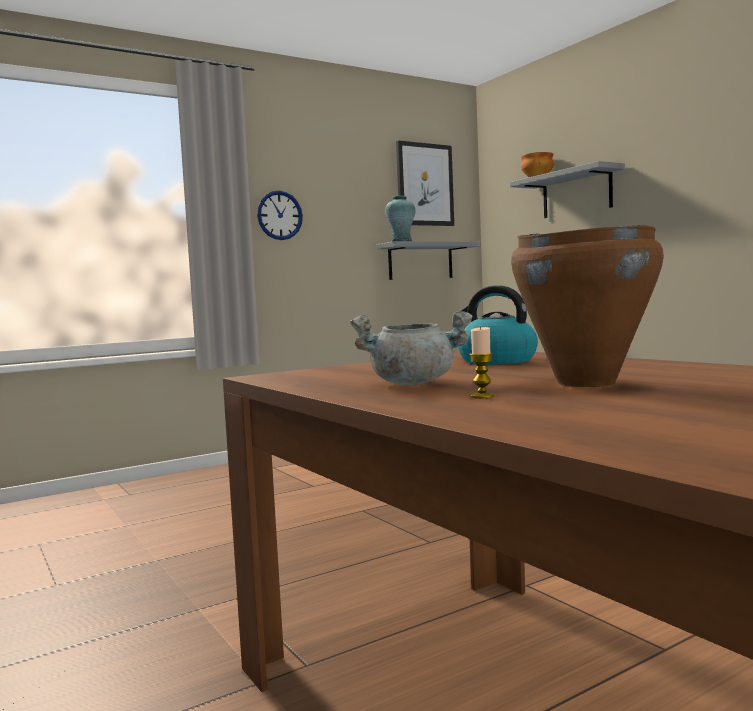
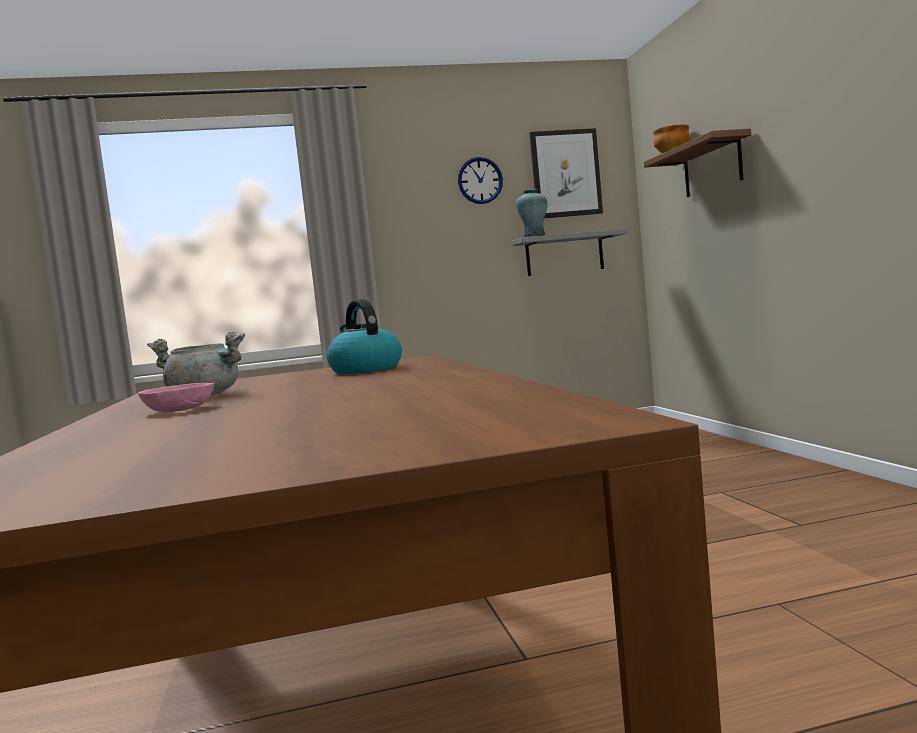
camera: 20 degrees right, 0 degrees up
(279, 215) = (404, 222): wall clock -> wall clock (480, 180)
(482, 396) = (181, 409): candle -> pink bowl
(576, 193) = (712, 167): grey shelf -> brown shelf
(586, 383) = (299, 395): brown cooking pot -> none

